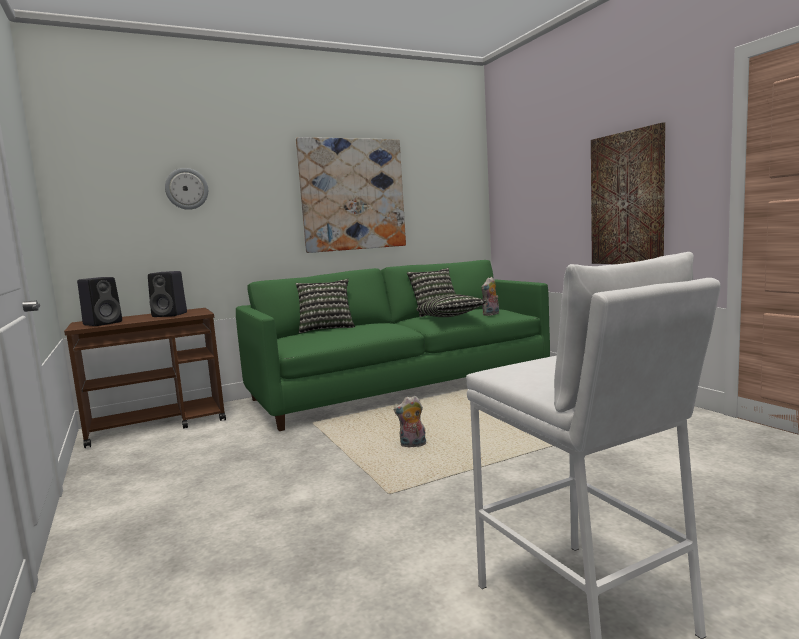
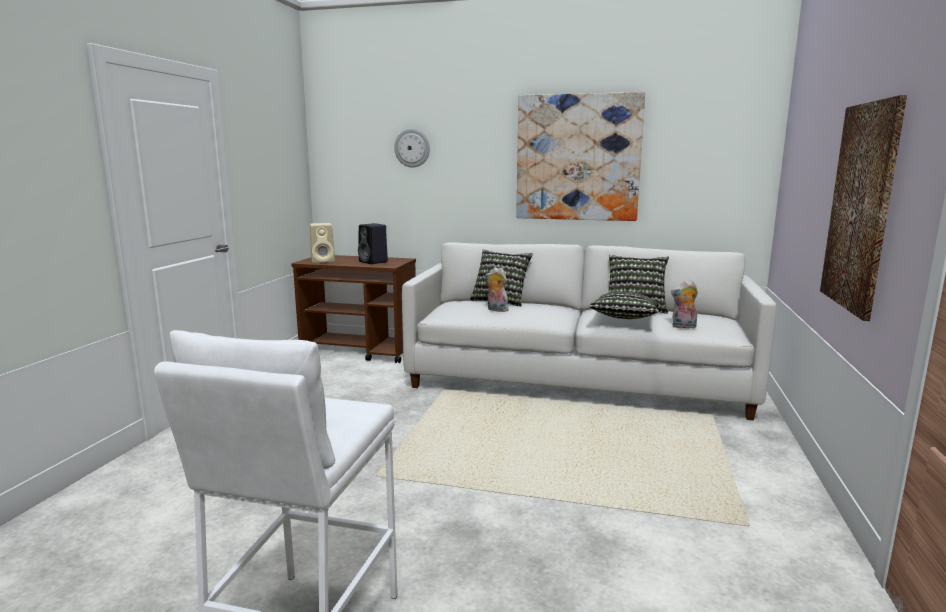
camera: 40 degrees right, 5 degrees up
(104, 323) = (324, 261): black speaker -> beige speaker
(402, 386) = (577, 380): green sofa -> white sofa
(412, 446) = (469, 443): plush toy -> plush toy (496, 310)

